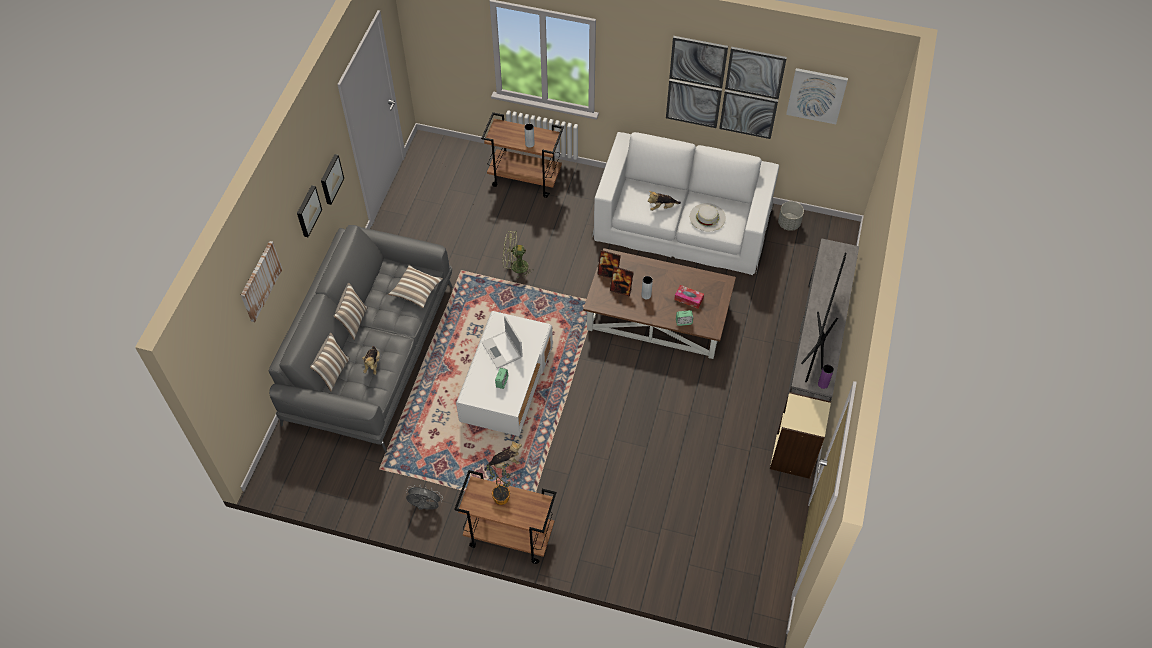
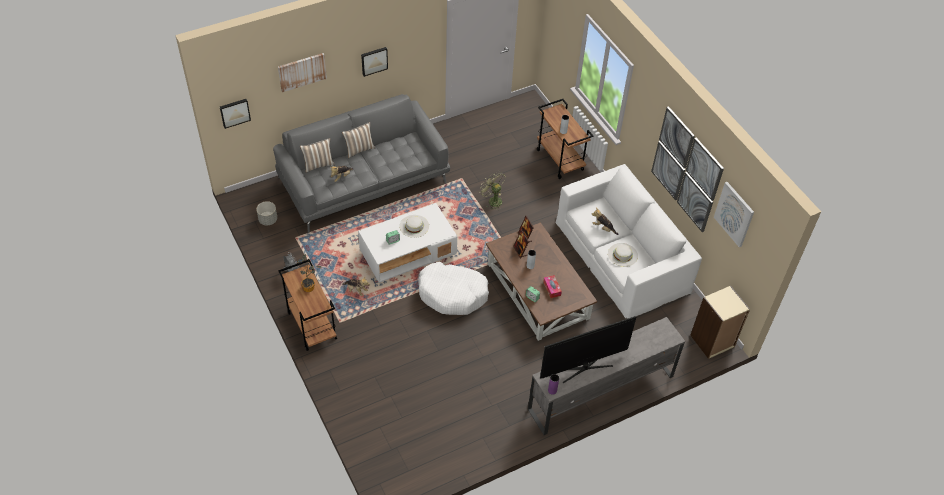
camera: 45 degrees right, 5 degrees down
(330, 179) = (410, 56): picture -> picture (234, 112)
(416, 291) = (409, 160): pillow -> none
(502, 350) = (414, 226): laptop -> white hat
(593, 385) = (452, 294): none -> white dog bed
(788, 223) = (689, 310): grey planter -> grey planter (268, 220)
(793, 456) = (513, 432): beige bookcase -> beige bookcase (712, 341)

